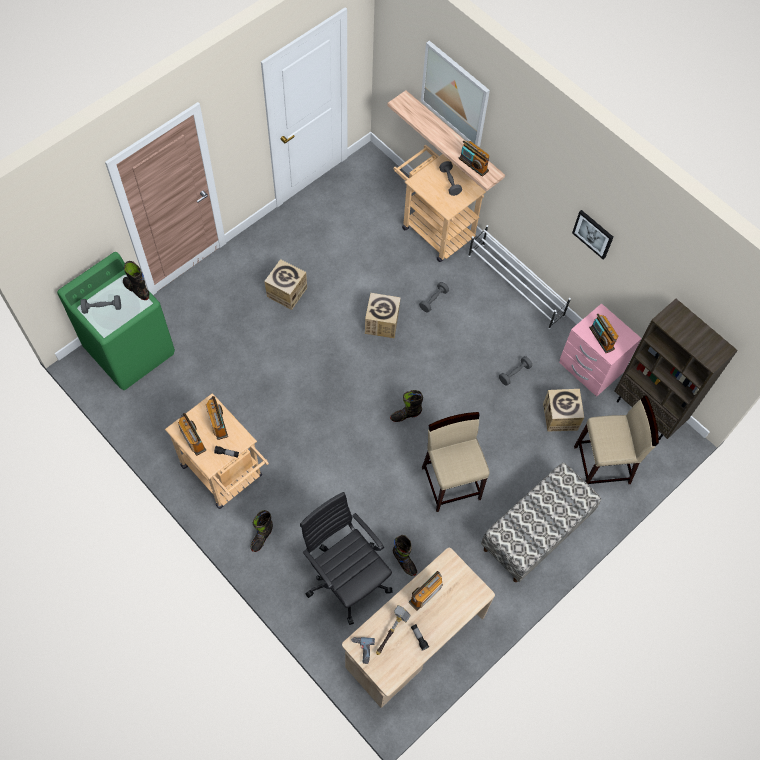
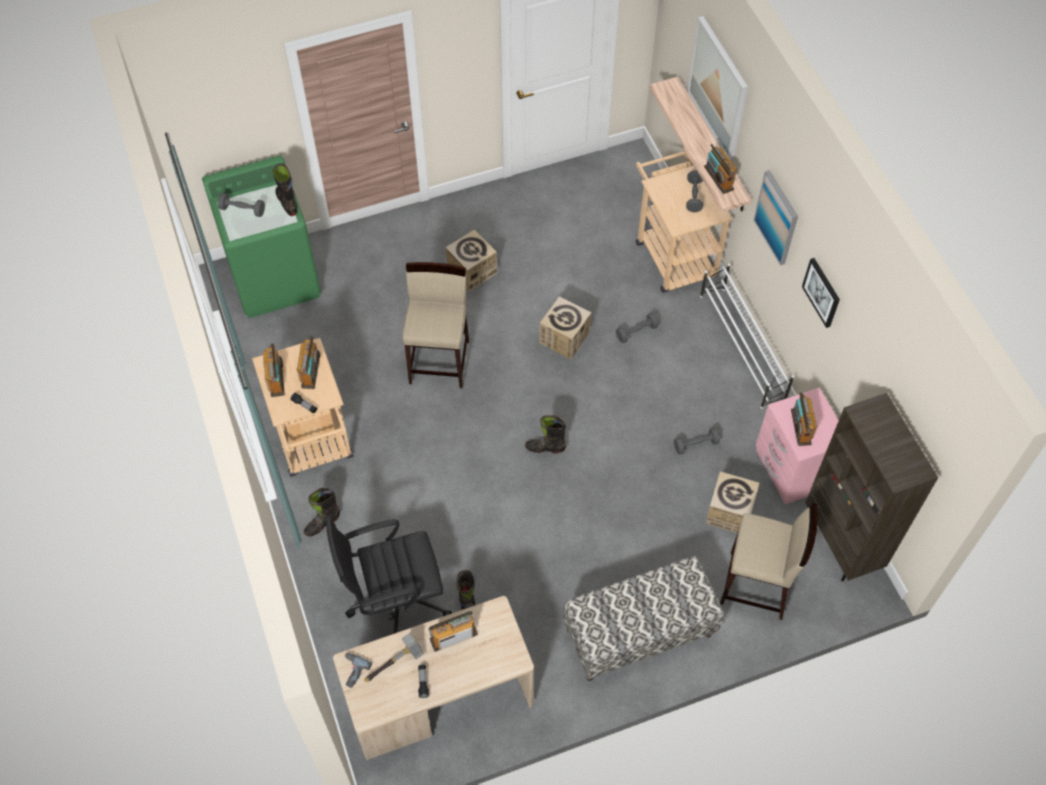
camera: 25 degrees right, 5 degrees down
(346, 577) = (395, 601): black office chair -> black office chair turned 90 degrees counterclockwise
(451, 482) = (564, 541): beige stool -> beige stool (440, 361)
(536, 184) = (777, 217): none -> picture

